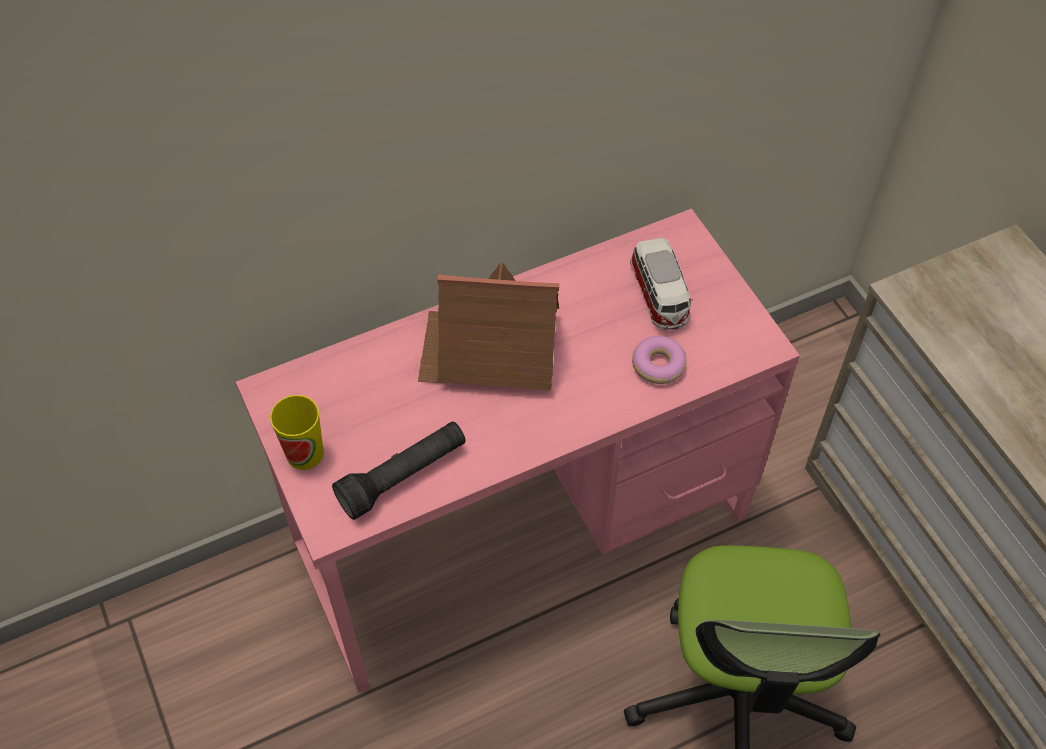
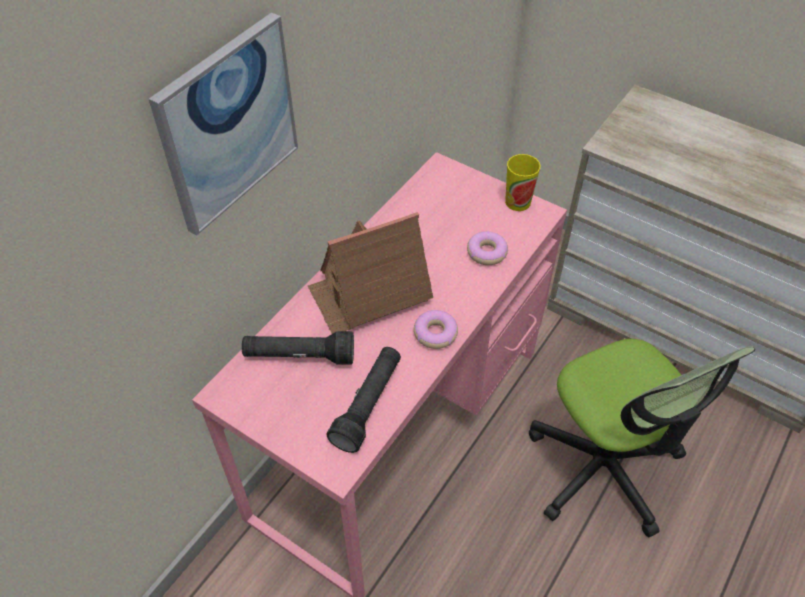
camera: 30 degrees left, 5 degrees down
(305, 453) = (283, 424): cup -> cup (518, 202)
(339, 112) = (228, 124): none -> picture
(369, 388) = (299, 356): none -> black flashlight
(530, 433) = (435, 333): none -> donut
(660, 296) = (456, 211): toy car -> none

